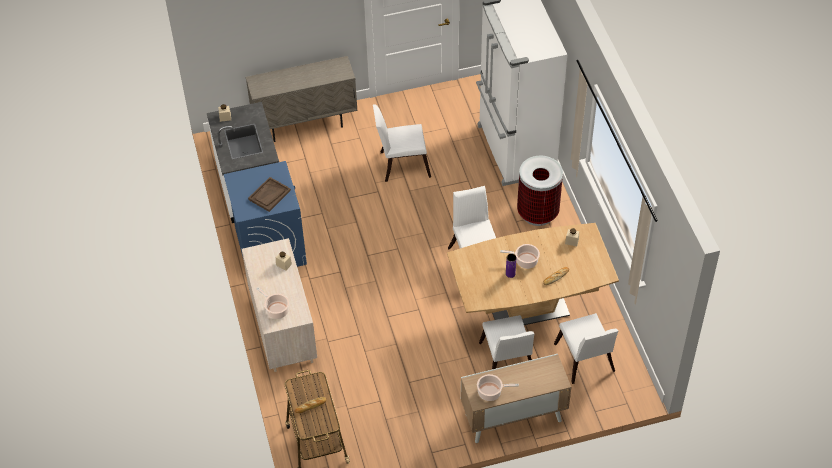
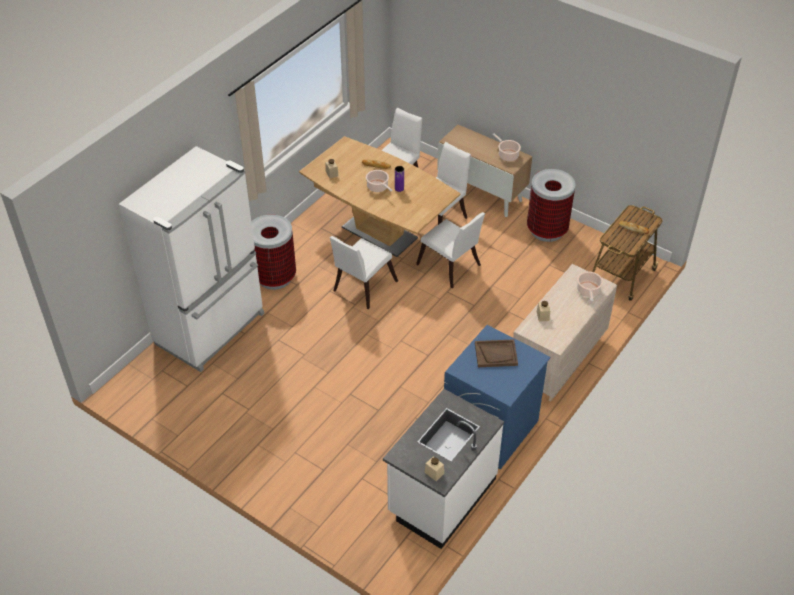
camera: 130 degrees left, 5 degrees down
(305, 124) = (316, 511): beige cabinet -> none
(401, 164) = (301, 398): white chair -> white chair (450, 267)
(420, 432) = (547, 230): none -> trash can

